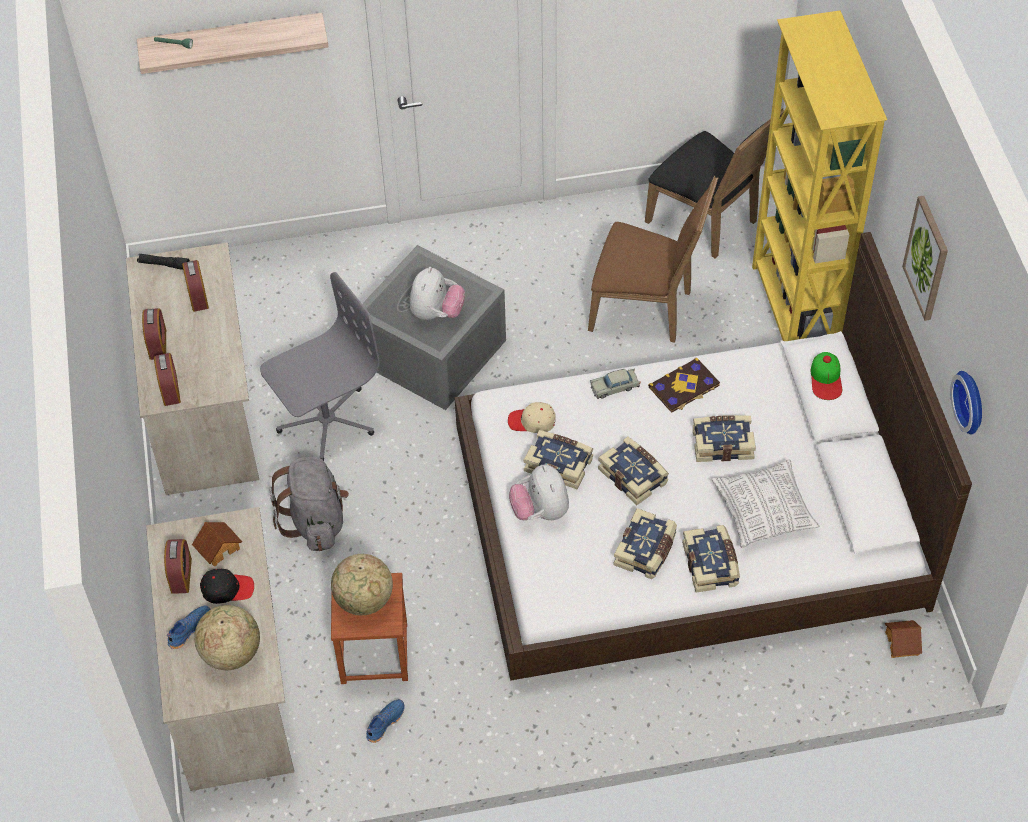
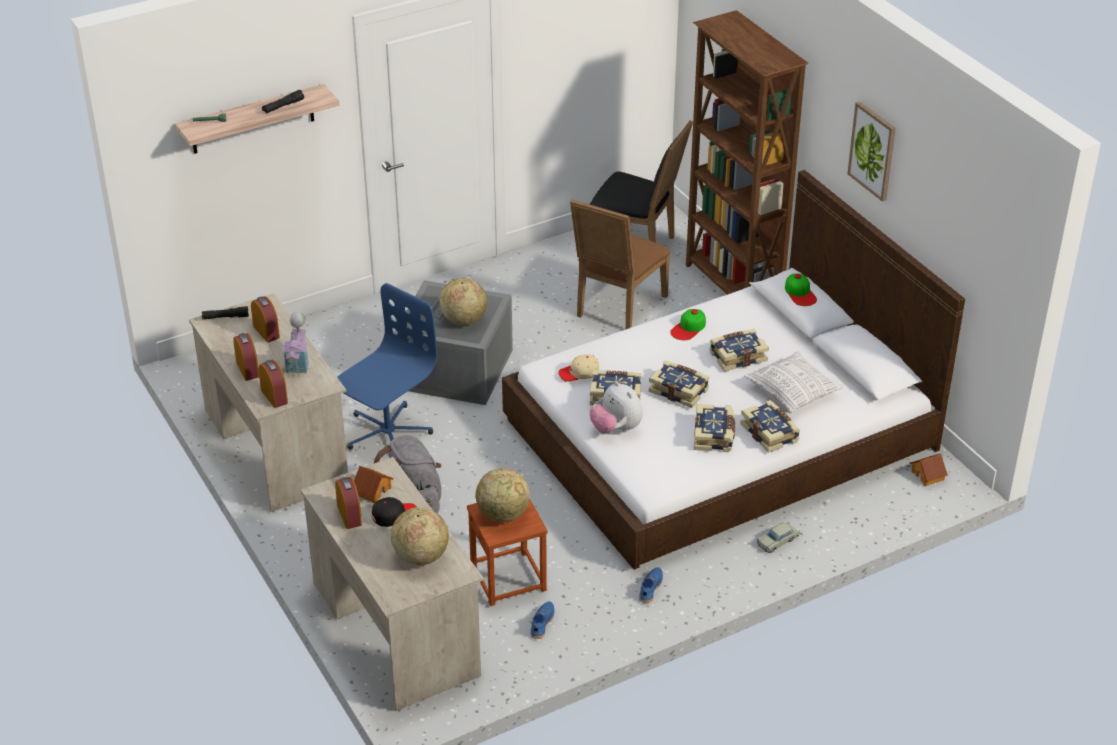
camera: 20 degrees left, 15 degrees down
(189, 629) = (375, 549): blue shoe -> blue shoe (649, 588)
(214, 347) = (298, 362): none -> toy house
(262, 38) = (283, 106): none -> black flashlight
(326, 420) = (387, 432): grey office chair -> blue office chair
(436, 313) = (463, 320): plush toy -> globe
(615, 387) = (633, 339): beige toy car -> beige toy car (777, 541)
(647, 309) = (616, 308): brown chair -> brown chair turned 120 degrees clockwise
(684, 387) = (688, 328): book -> cap
(793, 311) = (733, 287): yellow bookcase -> brown bookcase
(972, 401) = (947, 234): wall clock -> none

